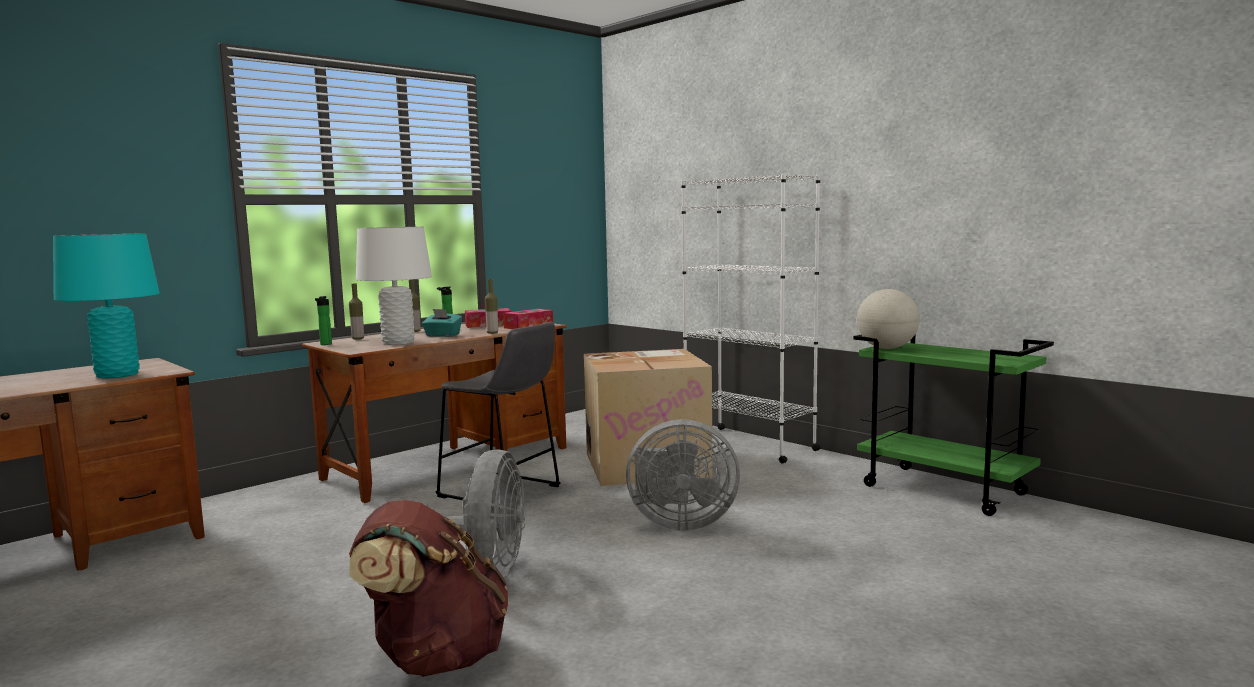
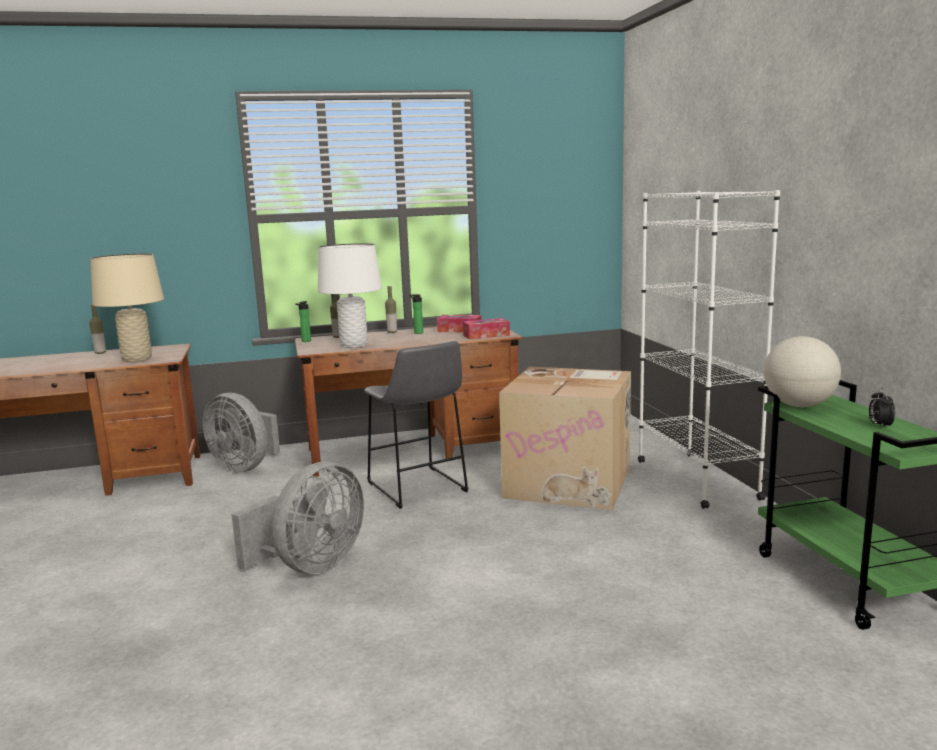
camera: 30 degrees right, 5 degrees up
(117, 375) = (137, 359): turquoise table lamp -> beige table lamp
(434, 658) = (204, 628): brown backpack -> none
(442, 335) = (400, 340): turquoise tissue box -> none
(492, 333) = (442, 341): bottle -> bottle (100, 353)
(679, 524) = (519, 554): grey fan -> grey fan (245, 467)
(963, 353) = (879, 426): none -> alarm clock

